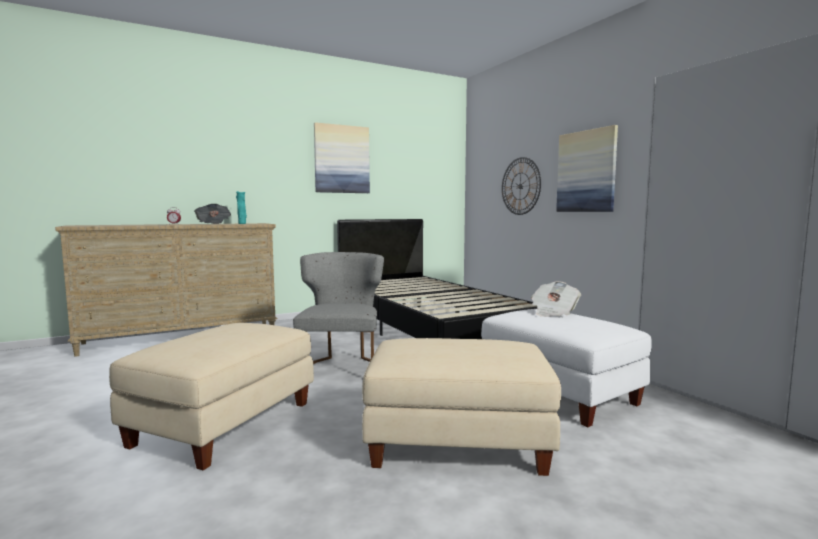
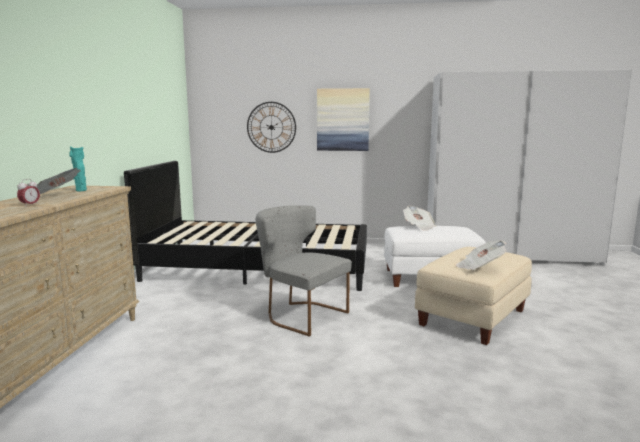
camera: 55 degrees left, 5 degrees up
(224, 423) = (369, 379): beige ottoman -> none
(341, 159) = (117, 96): picture -> none
(409, 353) = (480, 267): none -> newspaper

